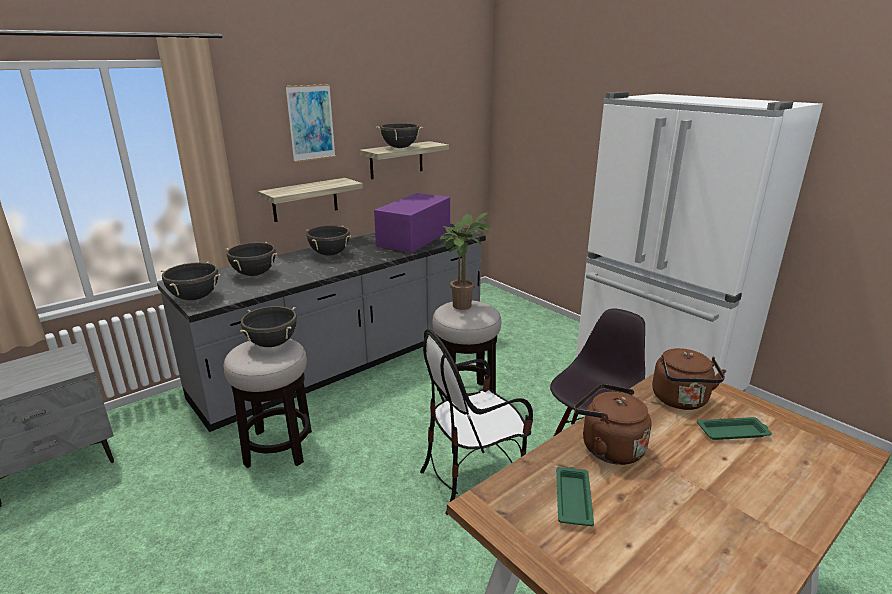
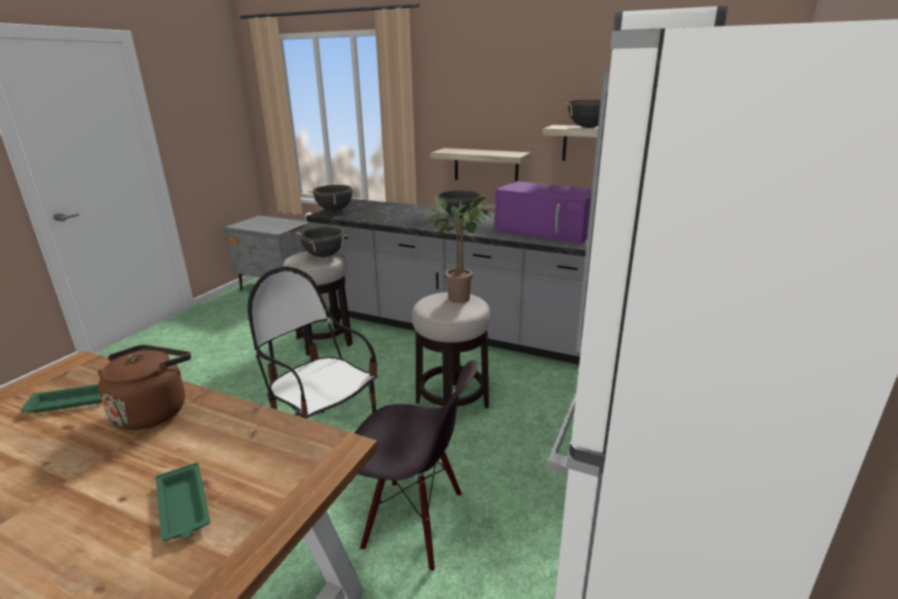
camera: 65 degrees right, 0 degrees up
(254, 274) = (390, 211): black cooking pot -> none
(311, 123) = (501, 90): picture -> none
(414, 238) = (546, 231): purple microwave -> purple microwave turned 150 degrees counterclockwise
(681, 401) = (261, 454): brown kettle -> none

